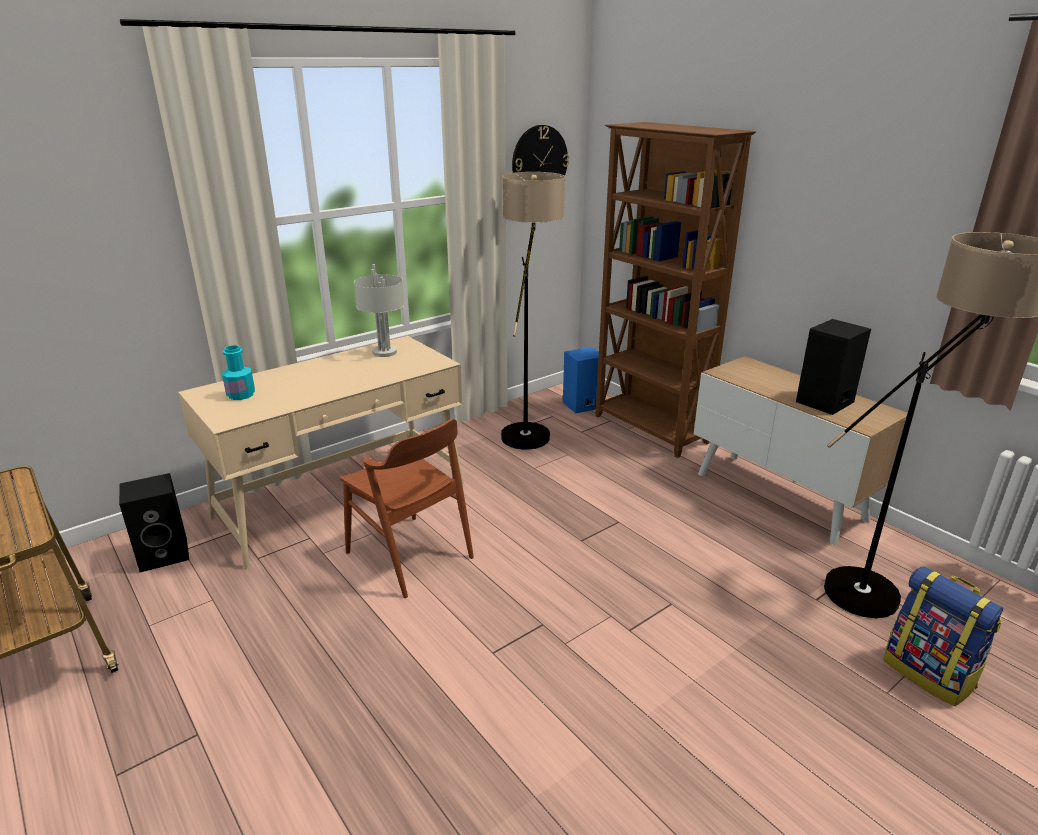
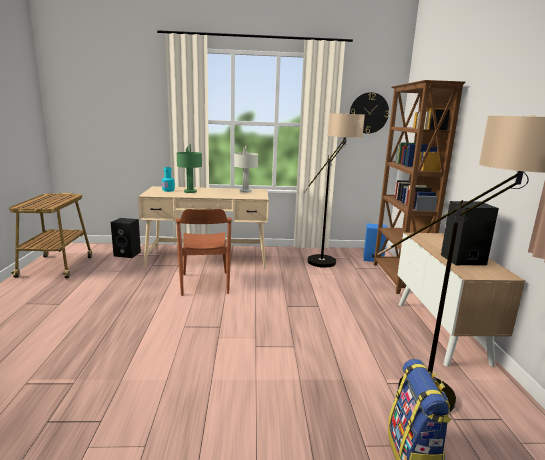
camera: 35 degrees right, 10 degrees down
(292, 385) = (190, 191): none -> green table lamp

